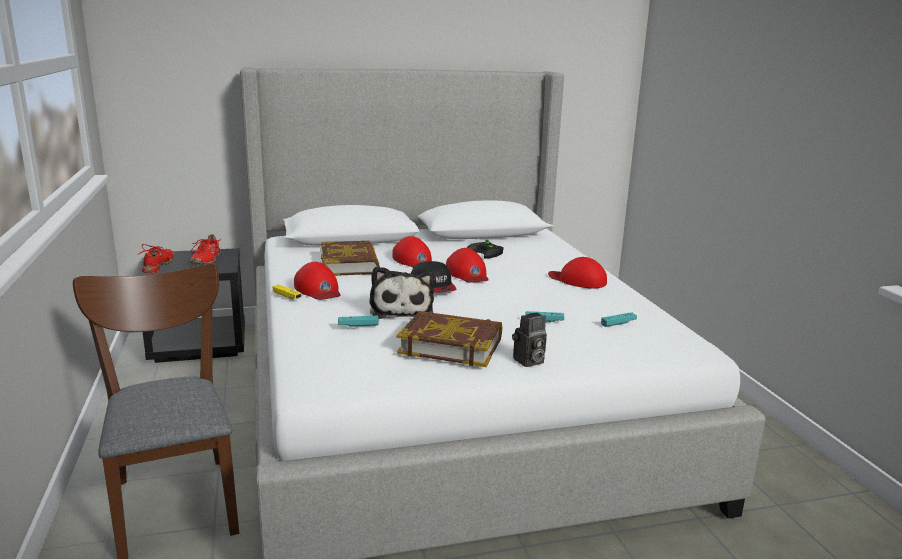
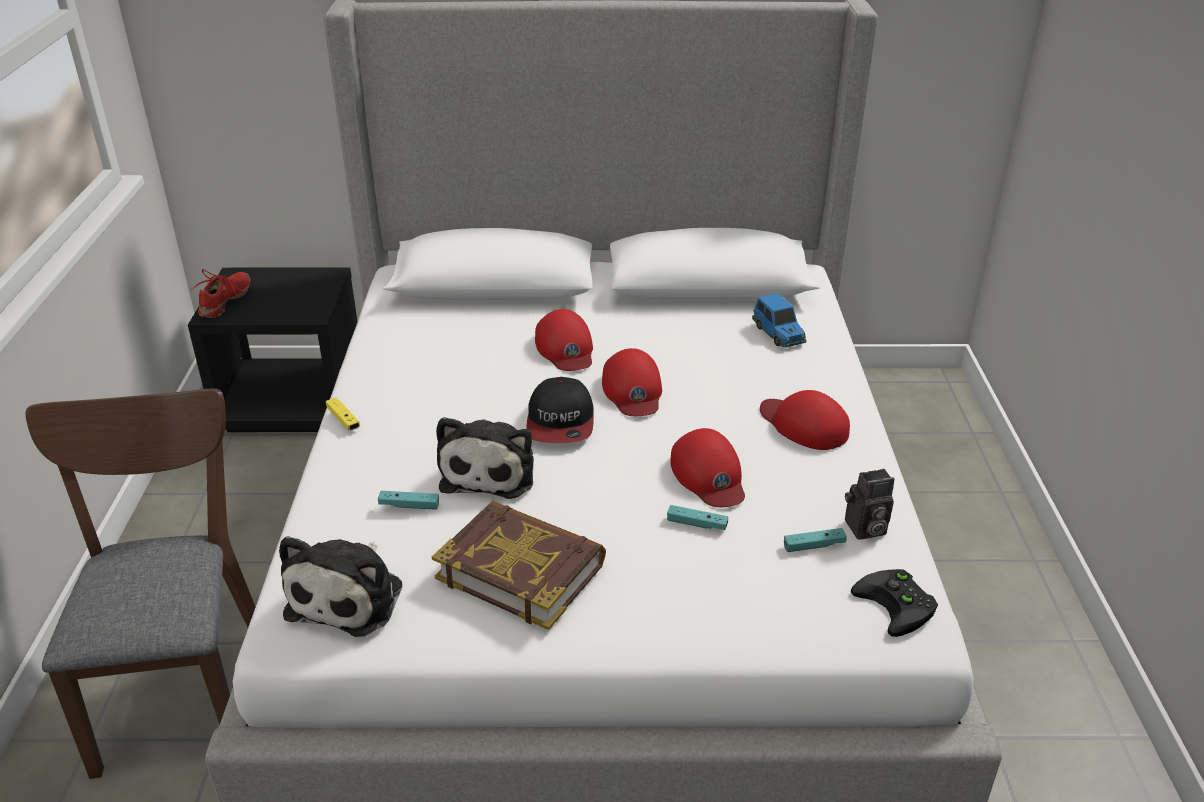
camera: 15 degrees right, 15 degrees up
(205, 259) = (294, 291): red shoe -> none
(318, 289) = (393, 408): red cap -> red cap (709, 475)
(342, 367) = (349, 596): none -> plush toy
(349, 264) = (465, 349): book -> none
(487, 253) = (691, 337): black game controller -> black game controller (899, 606)
(528, 361) = (623, 621): camera -> camera (864, 529)
(538, 249) = (779, 334): none -> toy car

